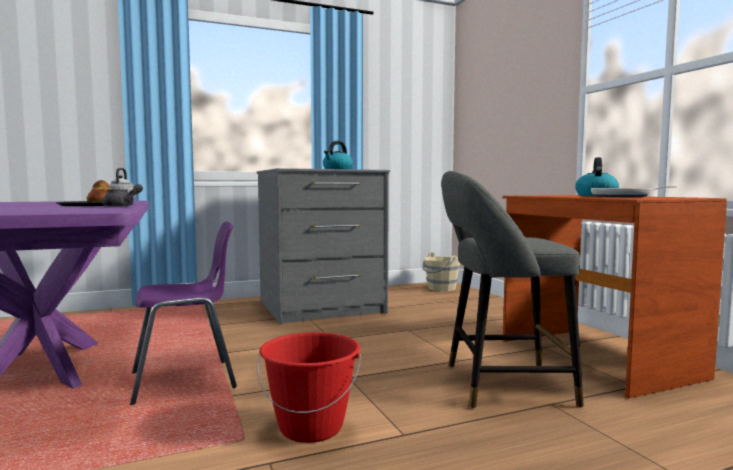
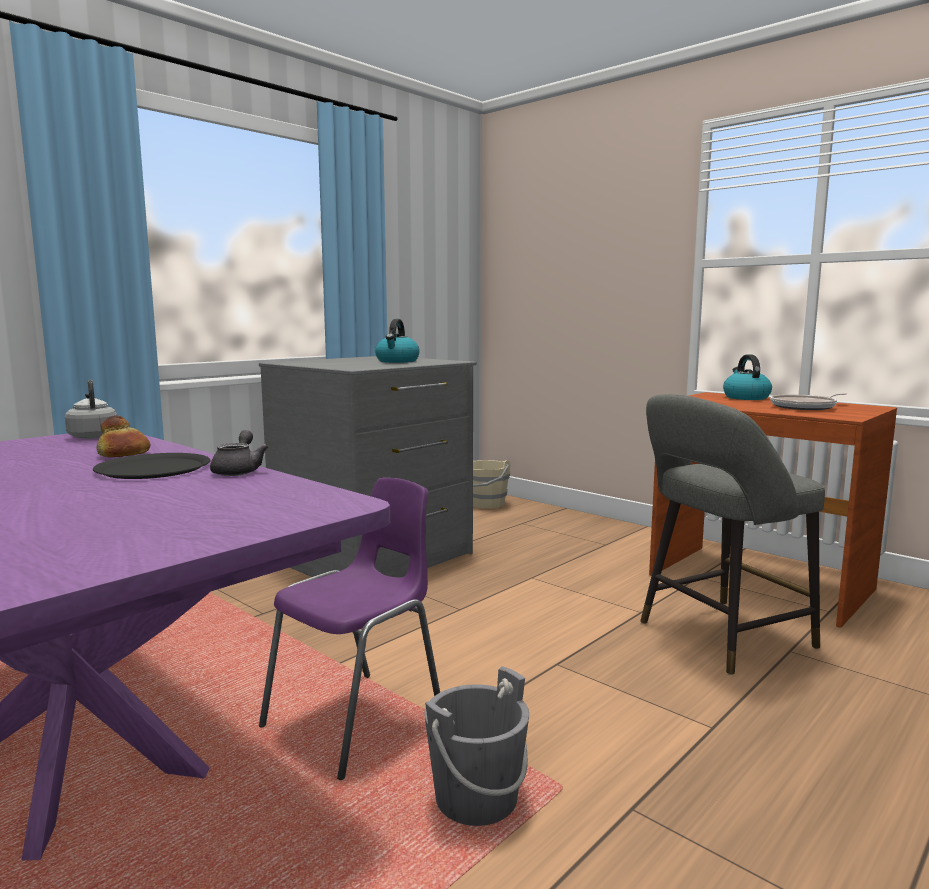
camera: 25 degrees left, 5 degrees up
(185, 432) = (476, 799): none -> grey bucket
(311, 427) = (611, 746): red bucket -> none

